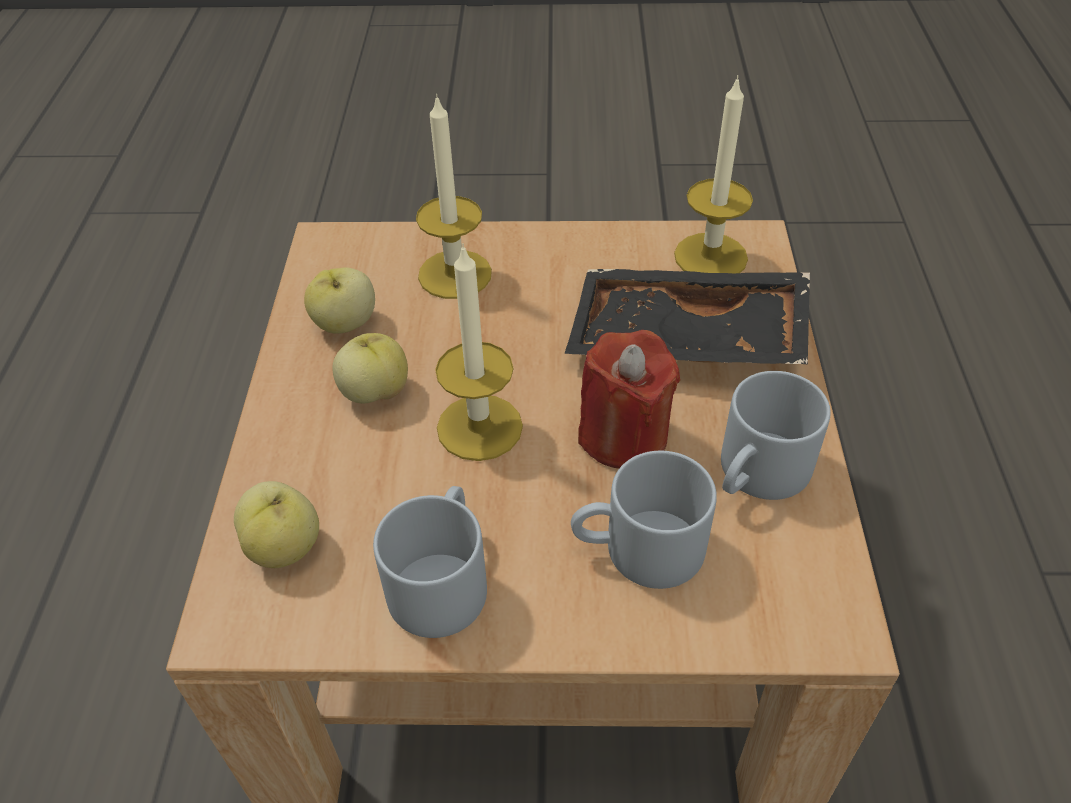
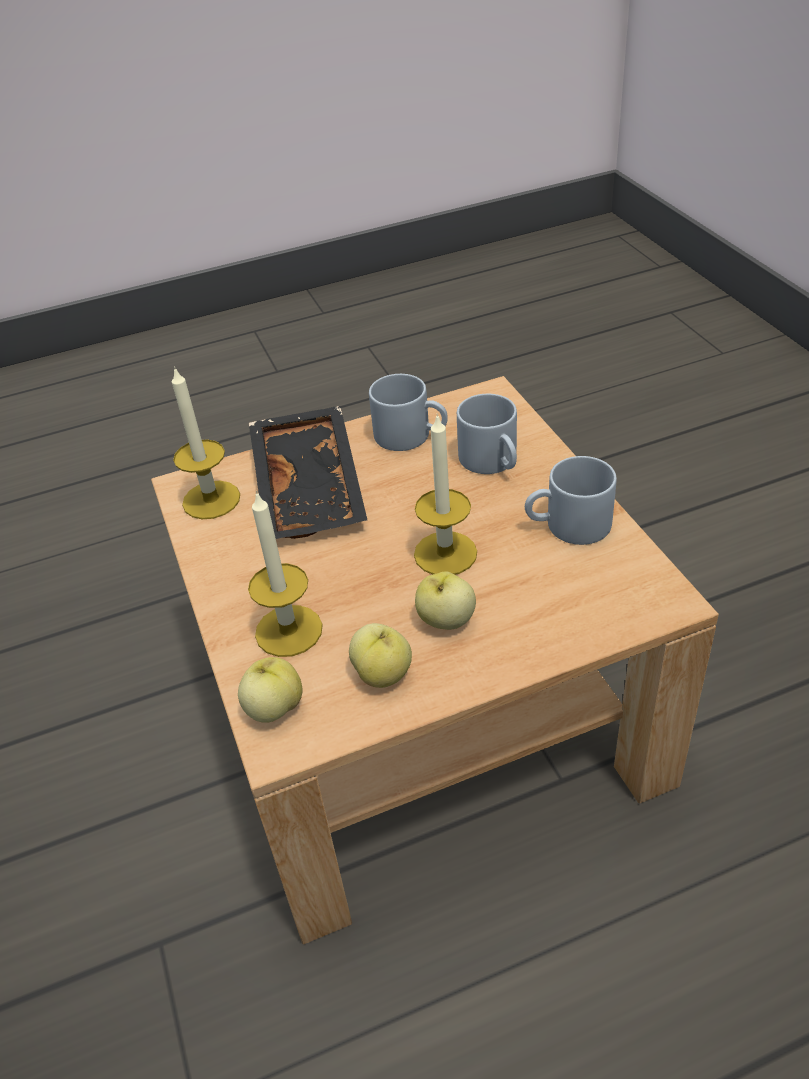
camera: 110 degrees left, 5 degrees down
(285, 546) = (602, 602): apple -> apple (274, 708)
(624, 436) = (413, 490): red candle -> none

